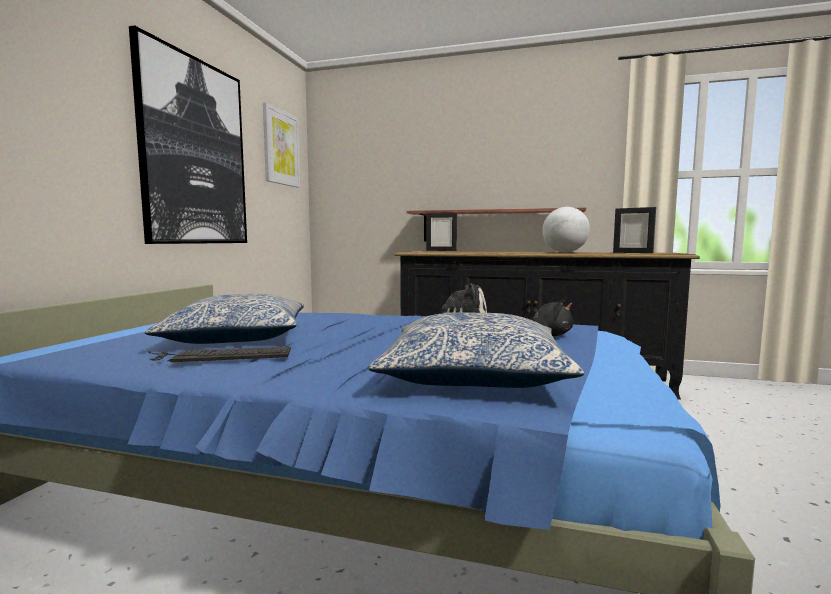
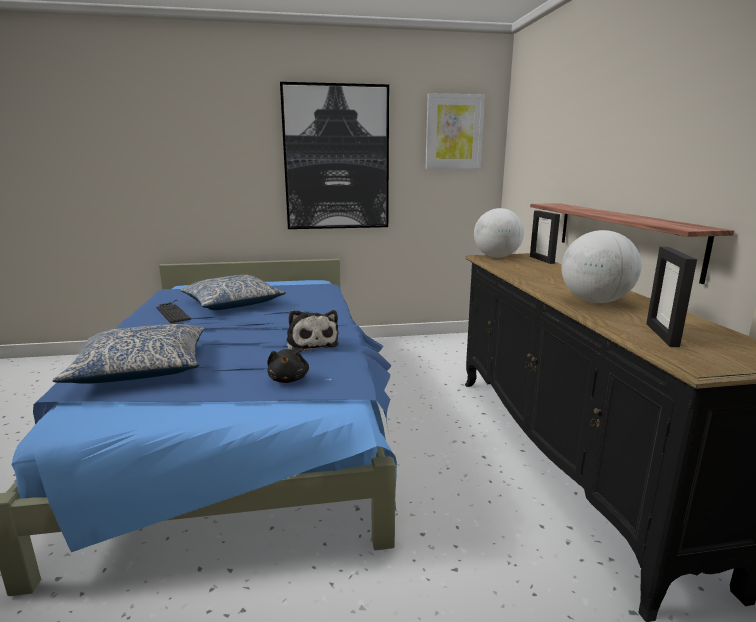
camera: 65 degrees right, 10 degrees up
(416, 251) = (497, 257): none -> globe

